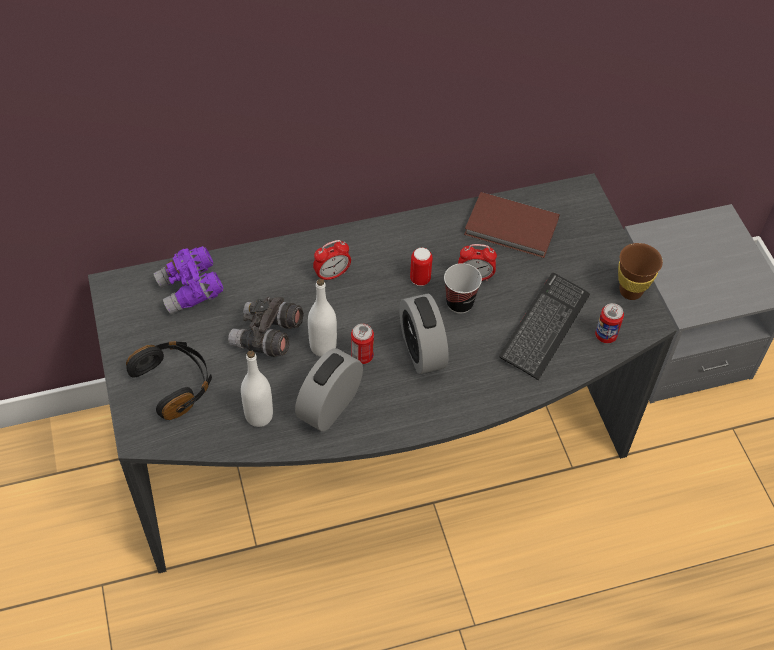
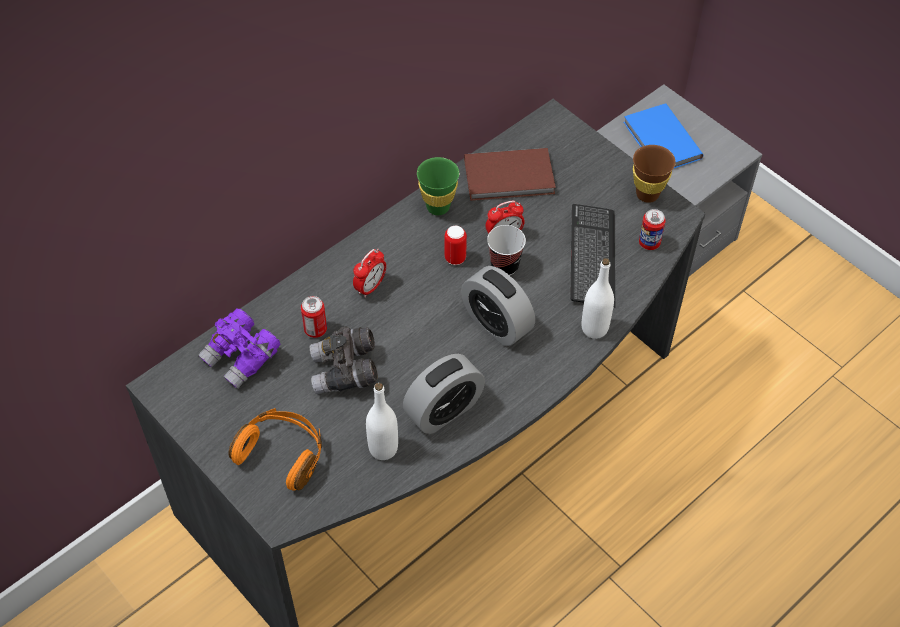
camera: 25 degrees left, 0 degrees up
(174, 384) = (282, 454): black headphones -> orange headphones
(323, 347) = (403, 358): white bottle -> white bottle (594, 328)
(330, 406) = (444, 410): alarm clock -> alarm clock turned 135 degrees counterclockwise
(362, 356) = (445, 352): can -> can (315, 329)
(432, 229) = (438, 207): none -> green cup
(697, 255) = (661, 141): none -> blue book

